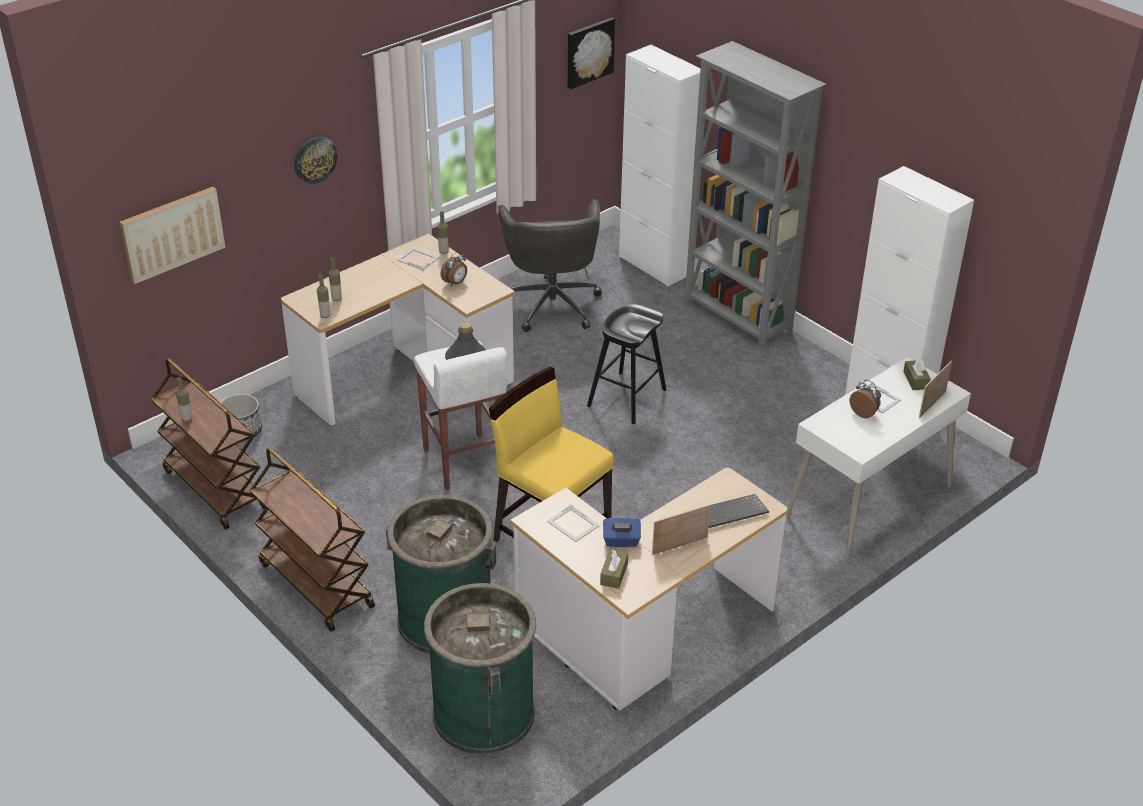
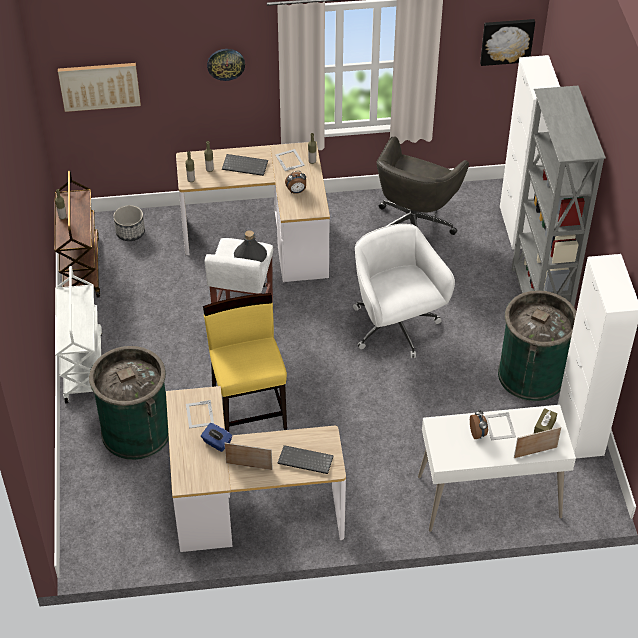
camera: 35 degrees right, 10 degrees up
(315, 585) = (83, 366): brown cart -> white cart
(374, 280) = (245, 165): none -> keyboard
(483, 713) = (103, 506): green trash can -> green trash can (531, 374)
(614, 574) = (190, 463): brown tissue box -> none
(626, 398) = (395, 328): black stool -> white office chair

